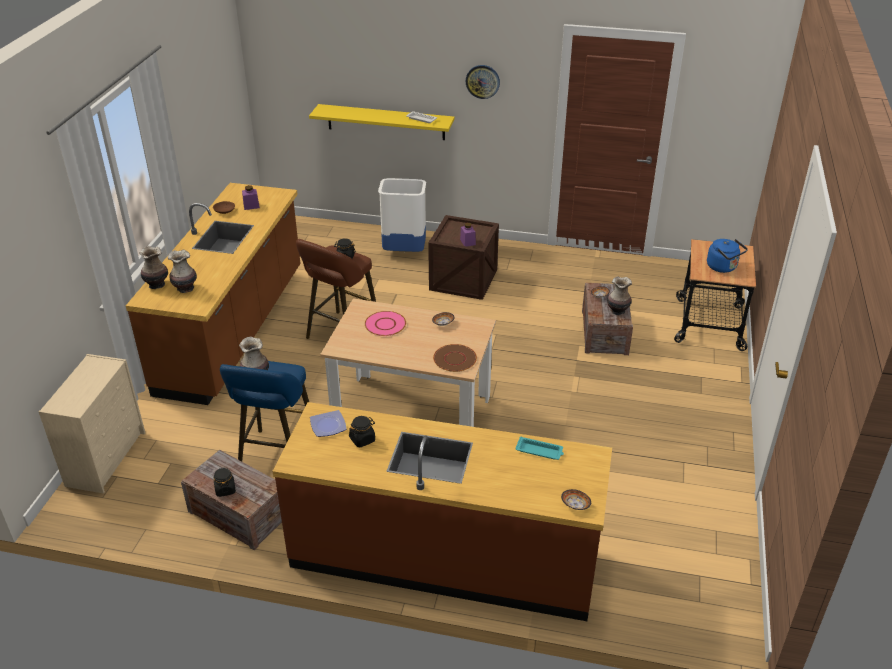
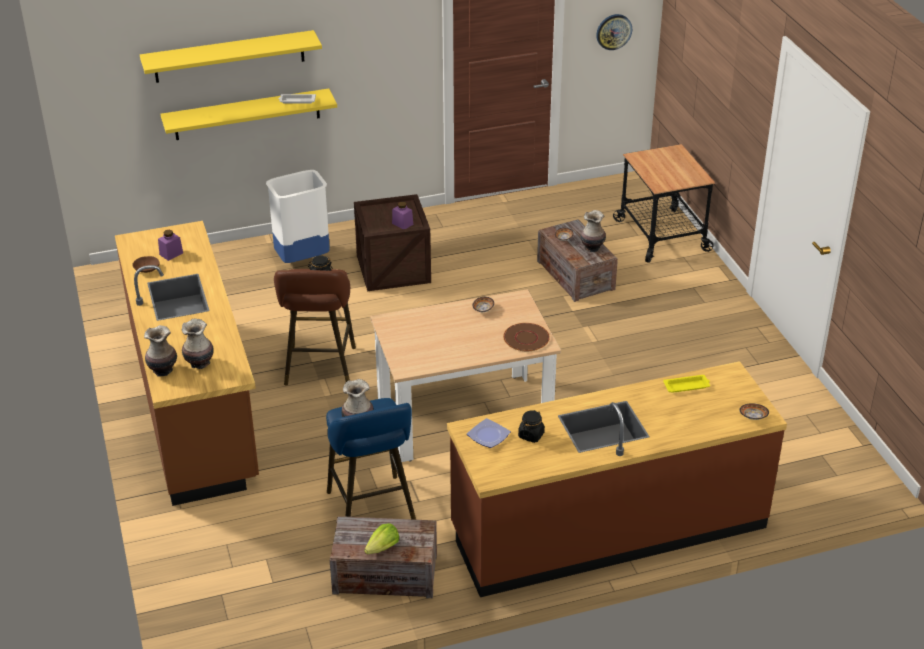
camera: 30 degrees left, 0 degrees up
(106, 458) = (190, 582): beige dresser -> none
(225, 489) = (383, 548): black jar -> lettuce
(374, 69) = (229, 56): none -> yellow shelf
(385, 325) = (429, 330): pink plate -> none
(482, 81) = (358, 42): wall clock -> wall clock (613, 31)
(540, 451) = (687, 386): turquoise tray -> yellow tray
(723, 267) = (673, 173): blue kettle -> none

